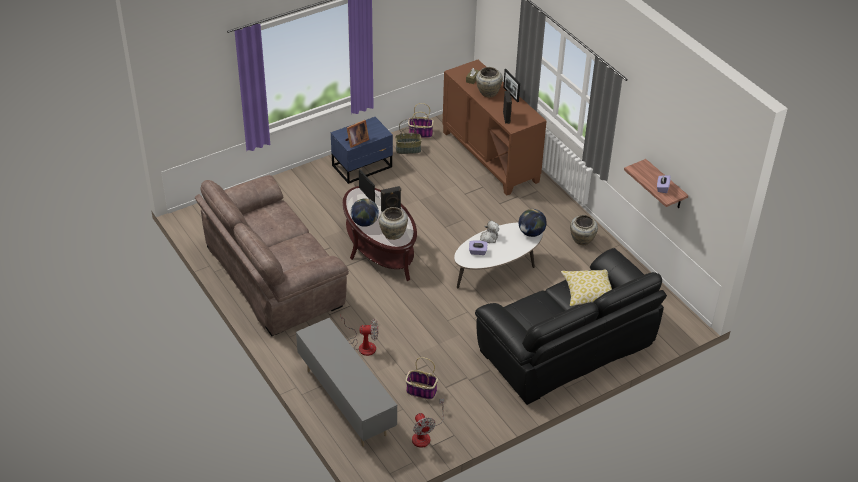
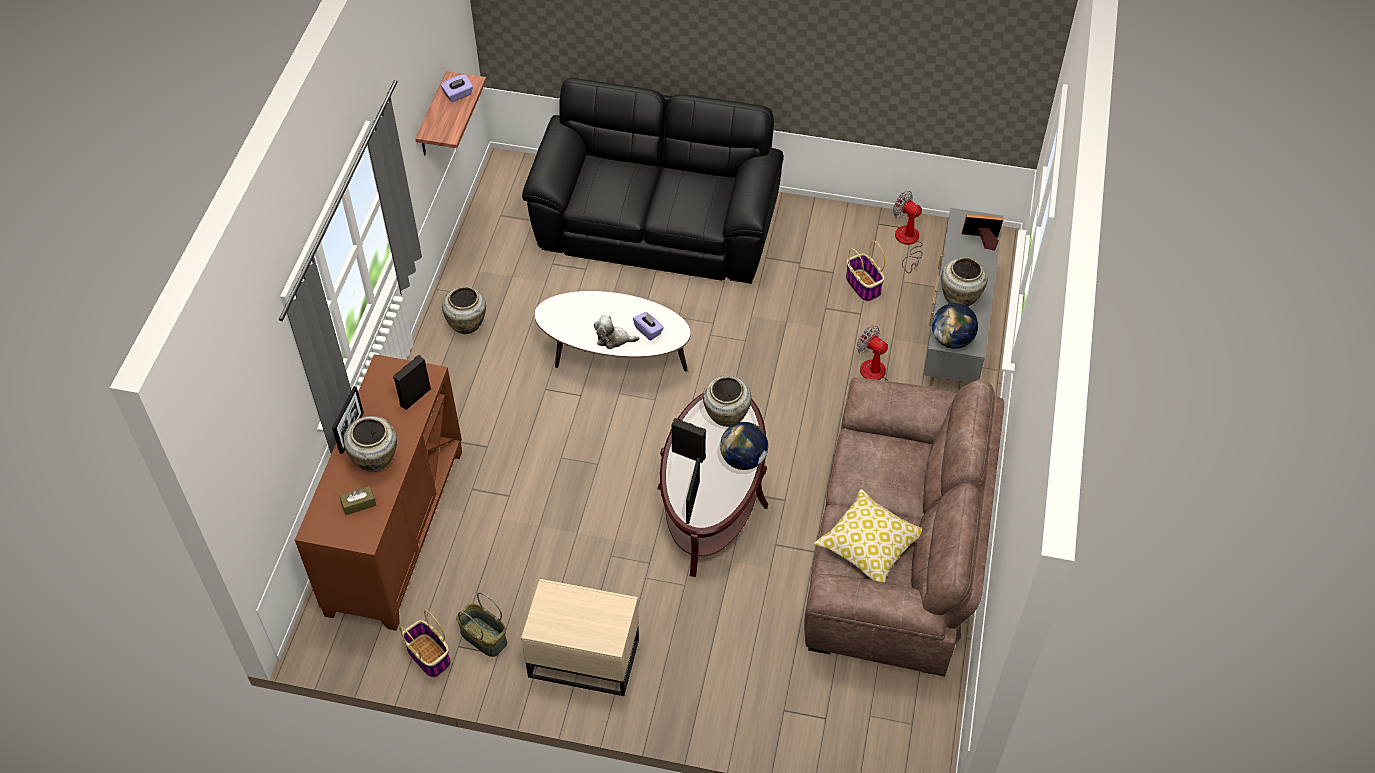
camera: 135 degrees left, 10 degrees up
(338, 354) = (960, 298): none -> beige vase
(356, 141) = (606, 606): picture frame -> picture frame (981, 240)
(363, 166) = (583, 656): blue nightstand -> beige nightstand
(424, 435) = (907, 242): fan -> fan turned 75 degrees counterclockwise
(531, 233) = (555, 310): globe -> globe (952, 340)
(588, 293) = (610, 183): pillow -> pillow (869, 546)

